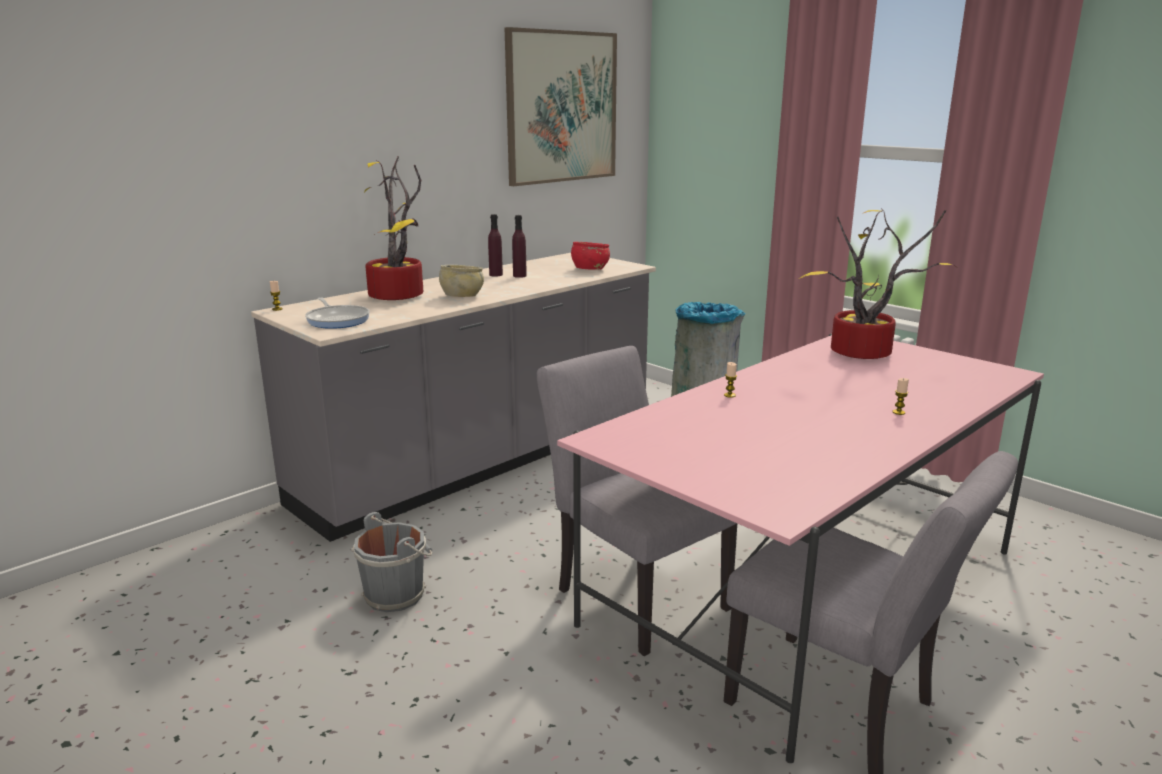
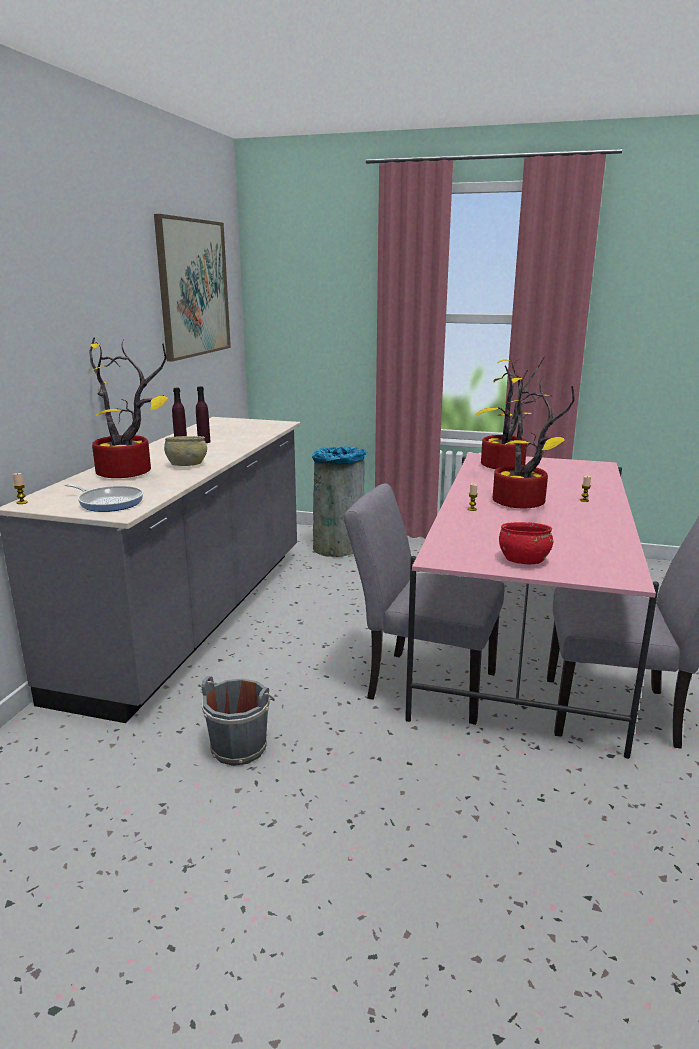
camera: 30 degrees left, 0 degrees up
(590, 269) = (253, 429): red bowl -> red bowl (524, 560)
(806, 401) = (523, 504): none -> potted plant

